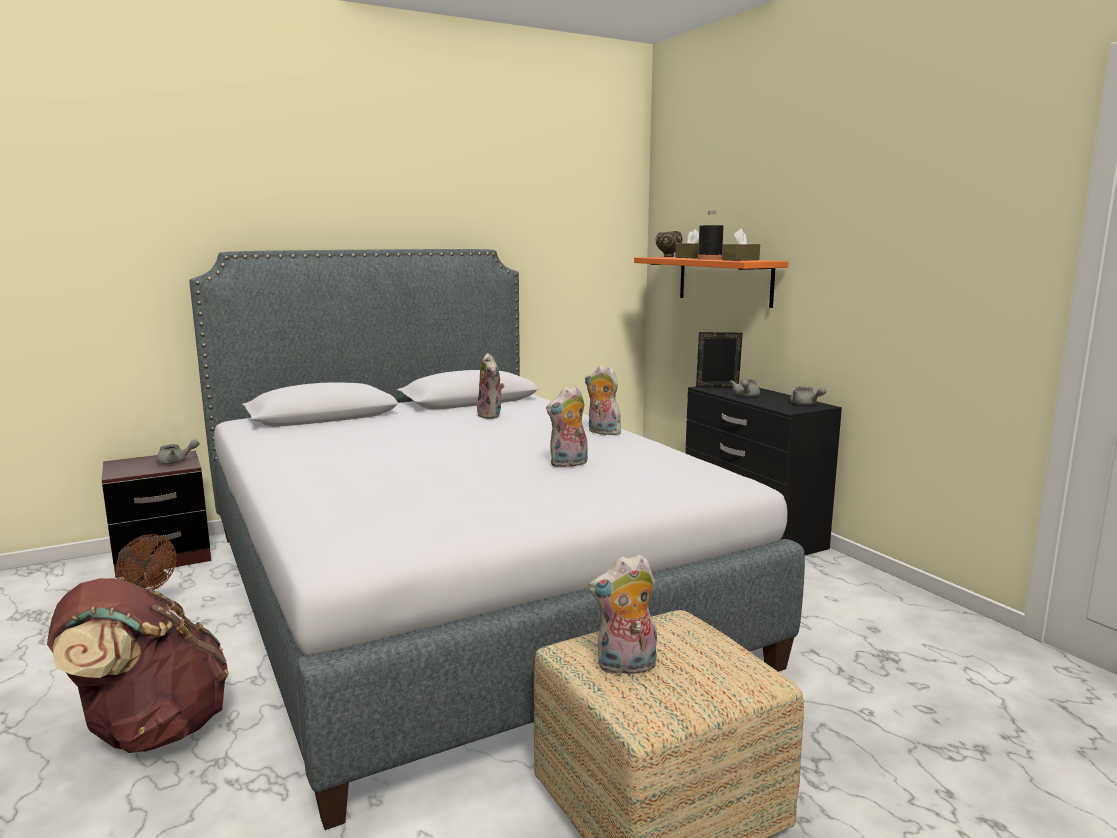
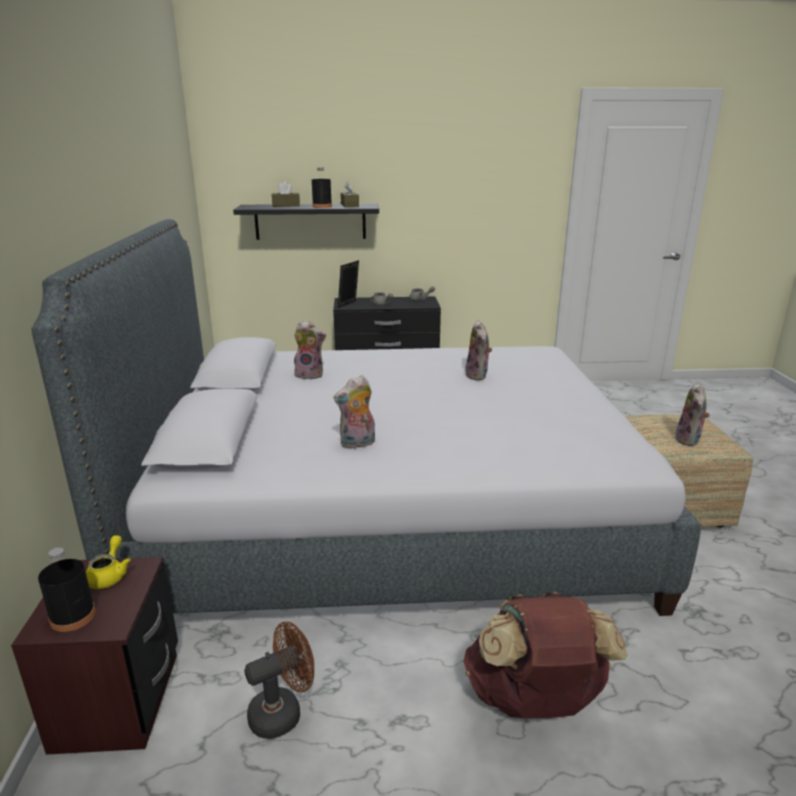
camera: 65 degrees left, 10 degrees up
(129, 465) = (73, 616): none -> black bottle
(176, 461) = (110, 575): grey teapot -> yellow teapot
(602, 432) = (405, 354): plush toy -> plush toy (357, 444)
(667, 256) = (247, 205): brown bowl -> none
(724, 280) = (310, 221): orange shelf -> black shelf

